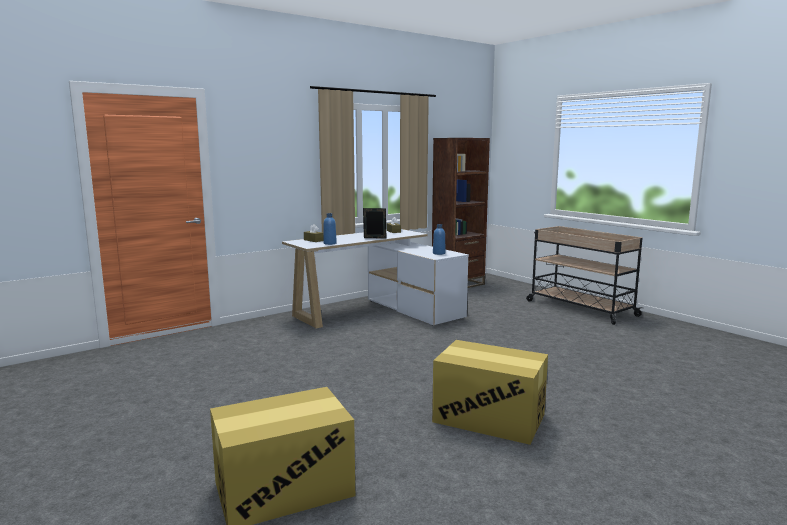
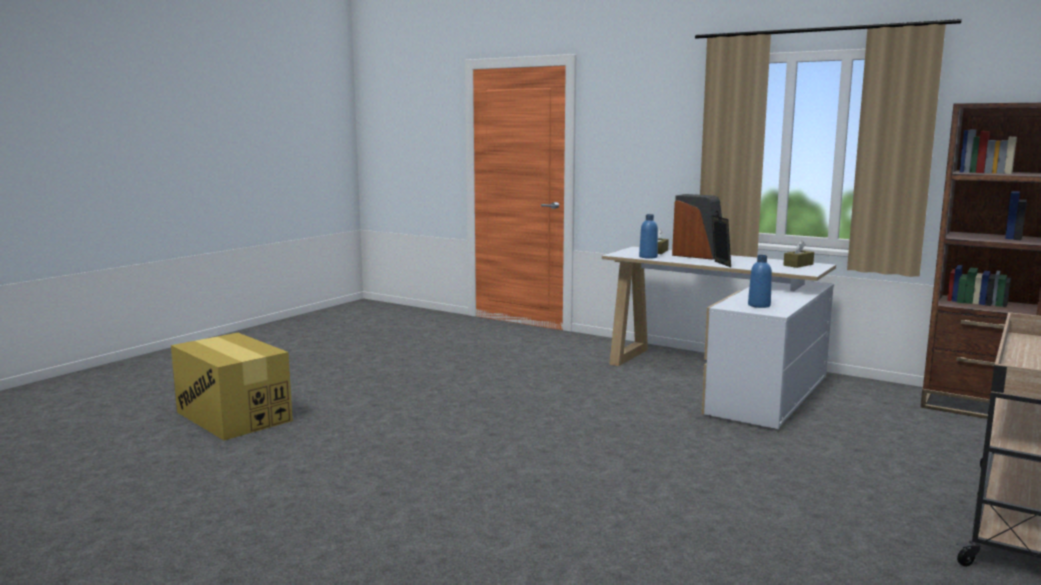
camera: 70 degrees right, 0 degrees up
(341, 237) = (699, 255): none -> speaker
(488, 418) = (401, 478): cardboard box -> none

